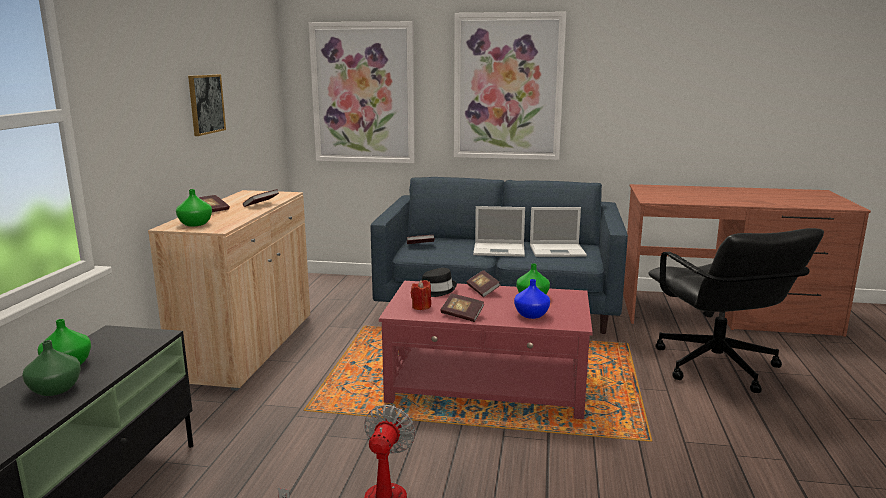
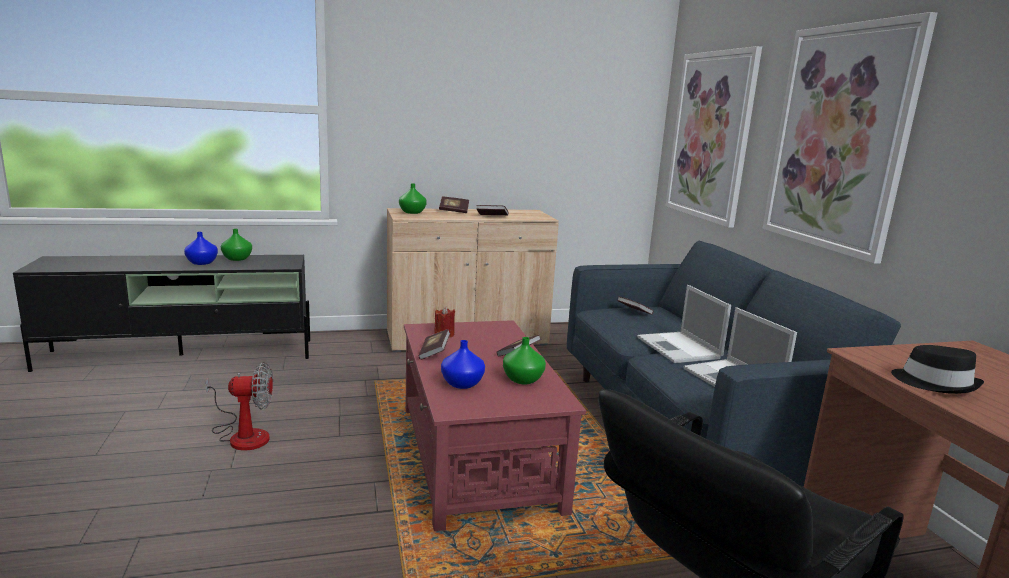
camera: 65 degrees right, 0 degrees up
(54, 390) = (201, 263): green vase -> blue vase
(206, 104) = (504, 124): picture -> none
(436, 290) = (495, 335): black hat -> black hat (935, 383)

